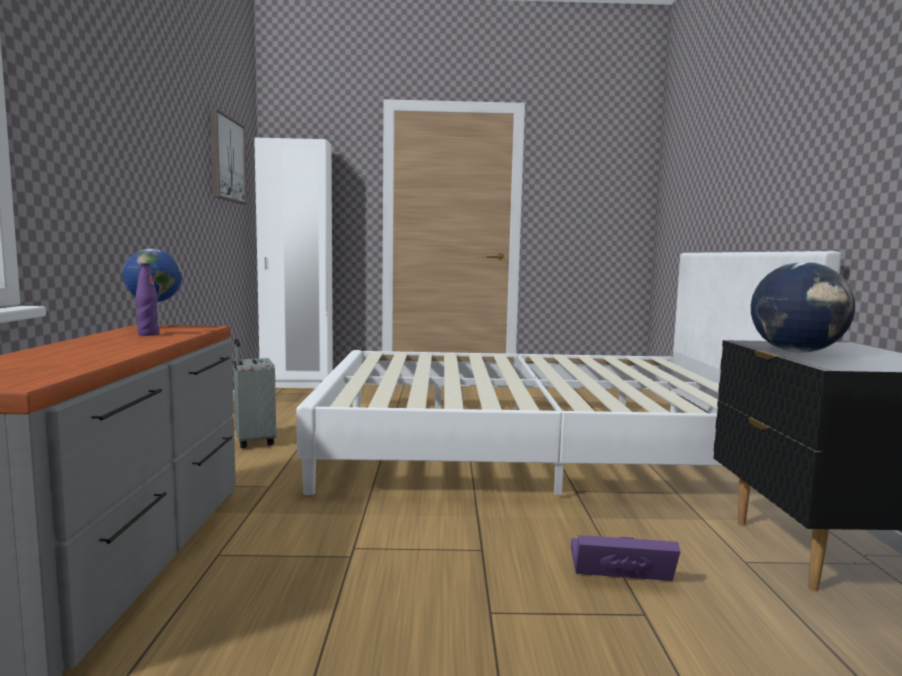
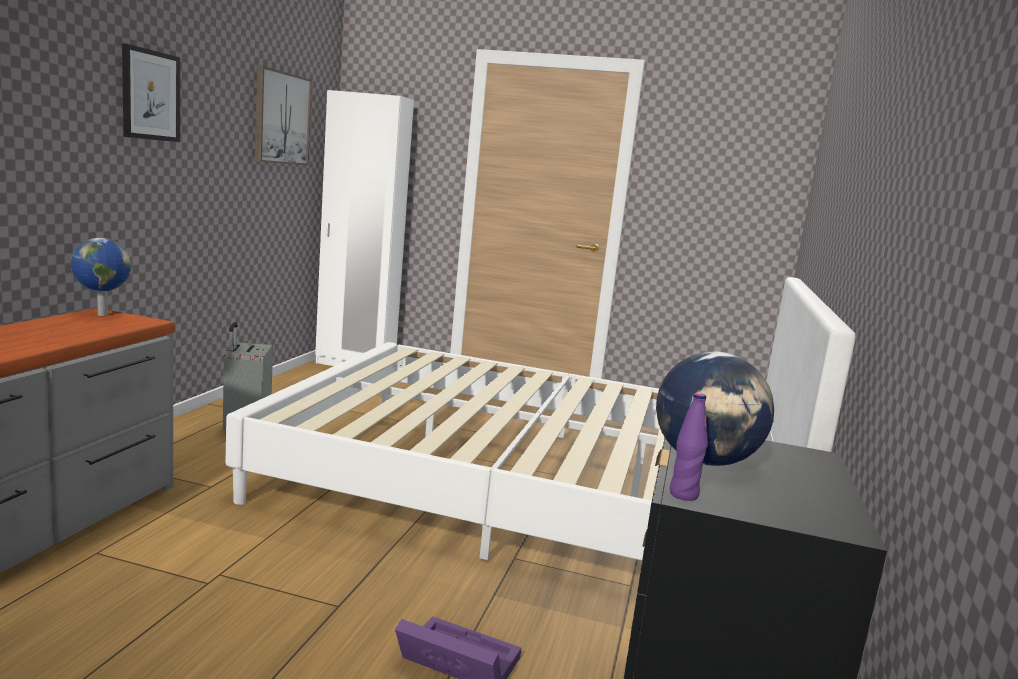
camera: 15 degrees right, 5 degrees up
(146, 124) = (151, 95): none -> picture
(148, 334) = (72, 327): purple bottle -> purple bottle (683, 495)

